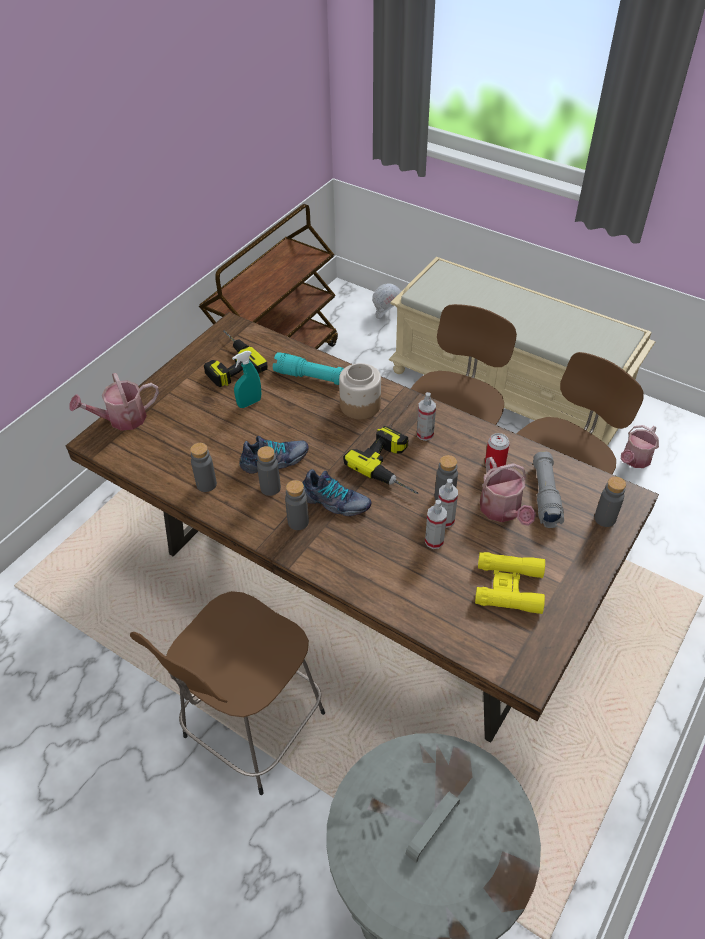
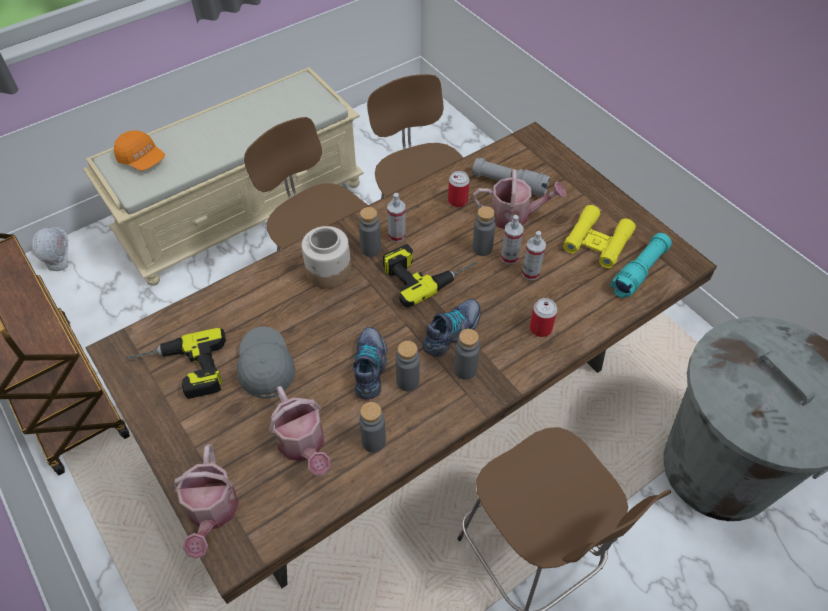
camera: 70 degrees left, 5 degrees up
(249, 403) = (266, 367): turquoise spray bottle -> grey cap
(310, 377) = (259, 300): turquoise flashlight -> turquoise flashlight (639, 271)
(369, 565) = (540, 328): none -> can
(455, 283) = (142, 159): none -> orange cap
(605, 518) = (548, 160): grey bottle -> grey bottle (371, 249)
(634, 460) = (375, 165): watering can -> watering can (304, 446)

